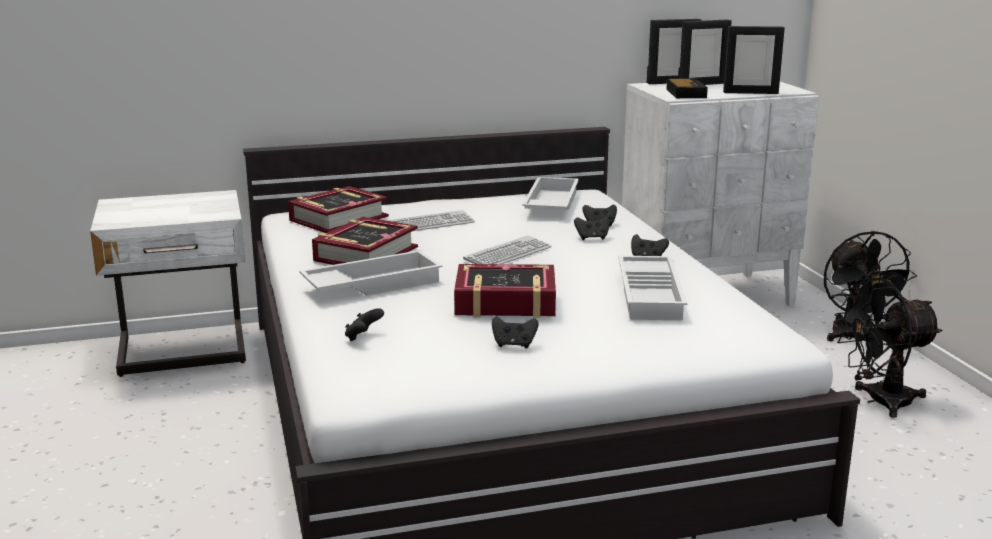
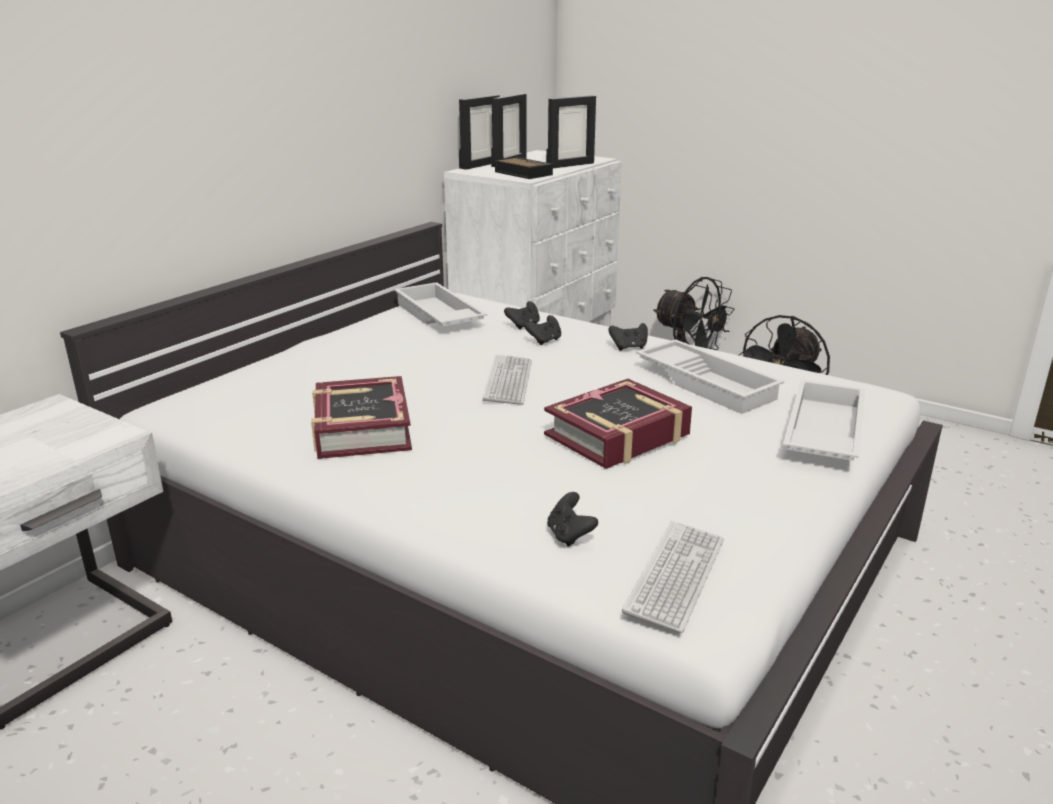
camera: 40 degrees left, 5 degrees up
(338, 218) = (240, 394): book -> none
(372, 284) = (444, 464): white tray -> white tray (821, 433)
(429, 224) = (359, 370): keyboard -> keyboard (675, 576)
(514, 345) = (716, 480): black game controller -> none

